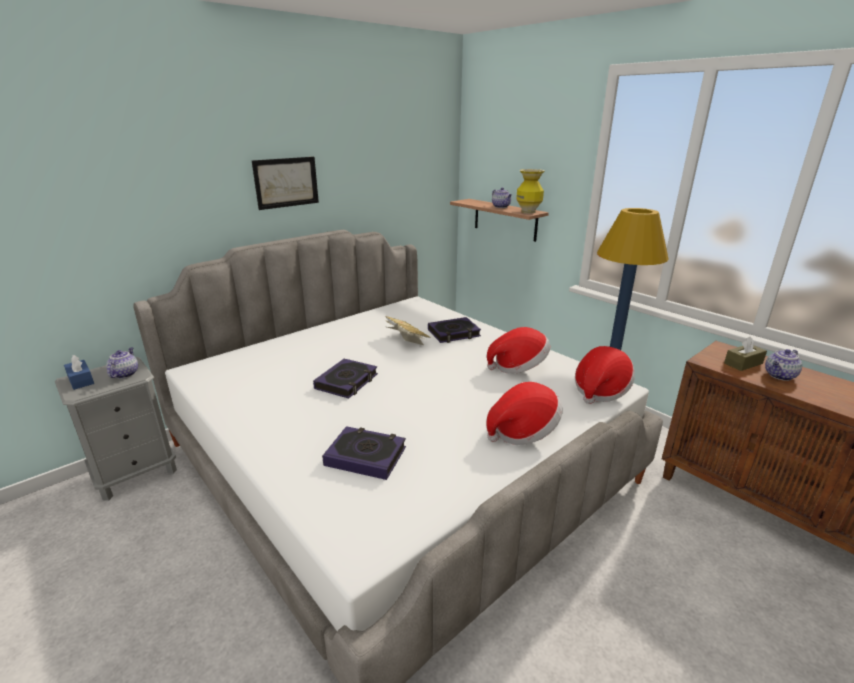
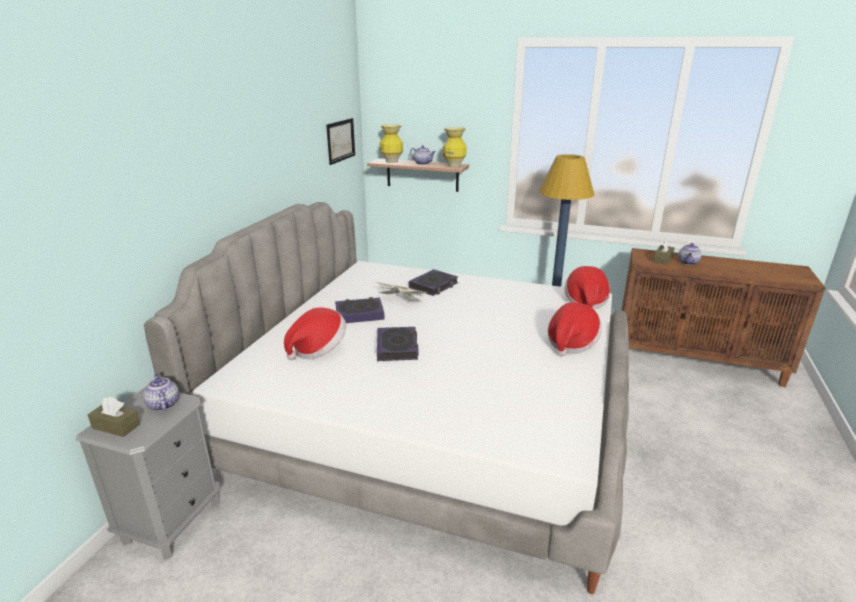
camera: 30 degrees left, 0 degrees up
(81, 380) = (116, 426): blue tissue box -> brown tissue box
(286, 182) = (250, 161): picture -> picture (340, 140)
(365, 456) = (489, 396): book -> book (359, 314)
(474, 202) = (391, 161): none -> vase
(518, 367) = (514, 299): hat -> hat (318, 349)

